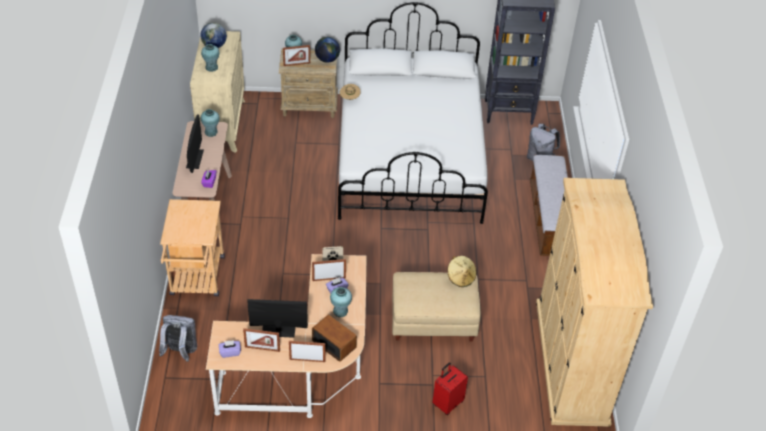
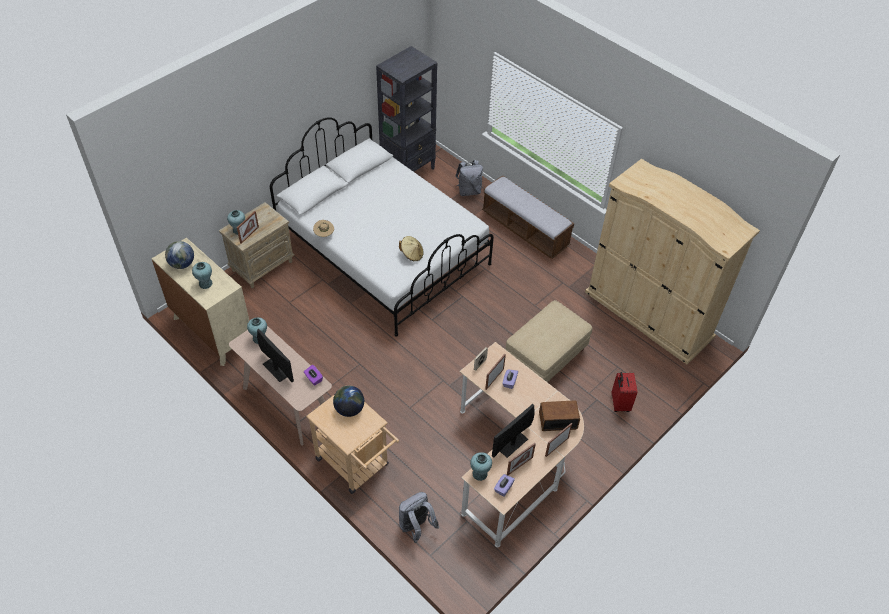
camera: 45 degrees left, 5 degrees up
(327, 59) = (268, 215): globe -> globe (349, 409)
(340, 311) = (531, 394): turquoise vase -> turquoise vase (479, 474)
(461, 277) = (552, 310): beige hat -> beige hat (412, 254)

